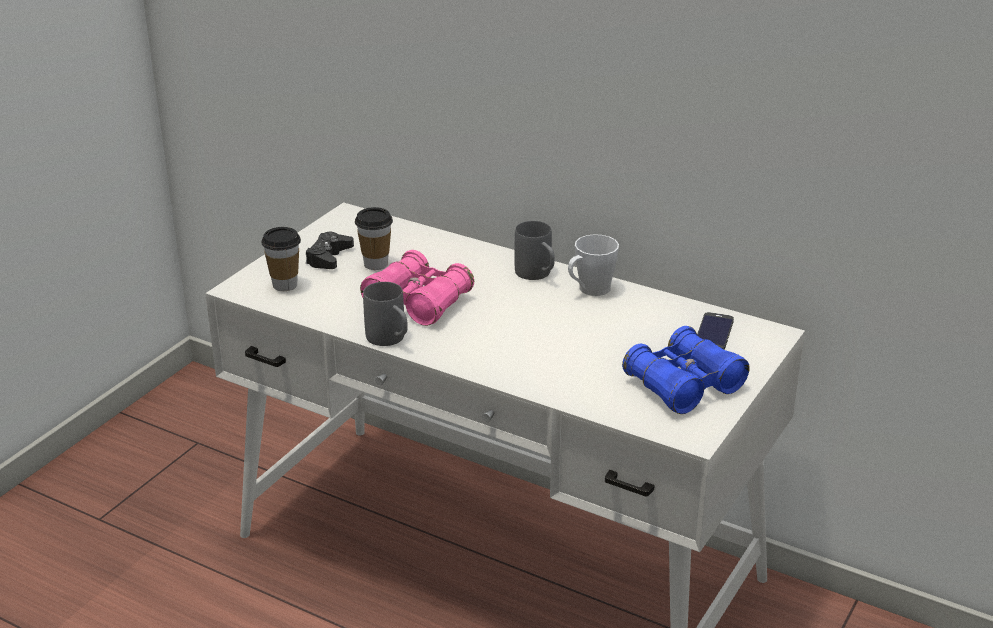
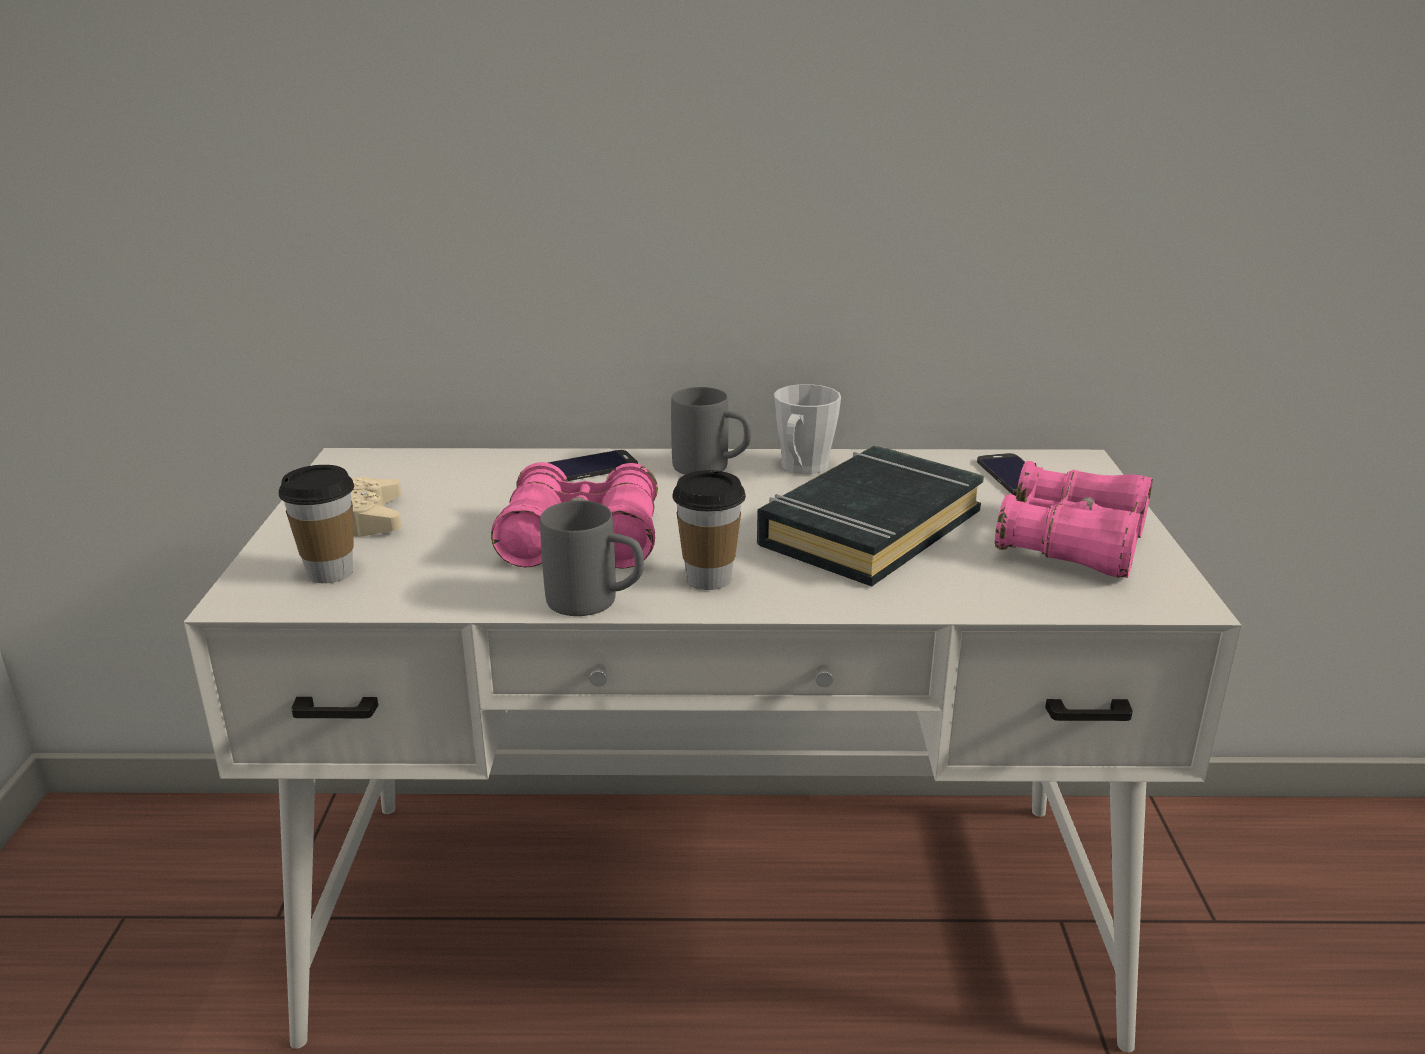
camera: 30 degrees left, 5 degrees down
(329, 257) = (371, 518): black game controller -> beige game controller
(376, 264) = (459, 509): cup -> cup (709, 579)
(469, 255) = (589, 468): none -> phone
(580, 340) = (869, 527): none -> black book
(684, 385) = (1072, 543): blue binoculars -> pink binoculars

